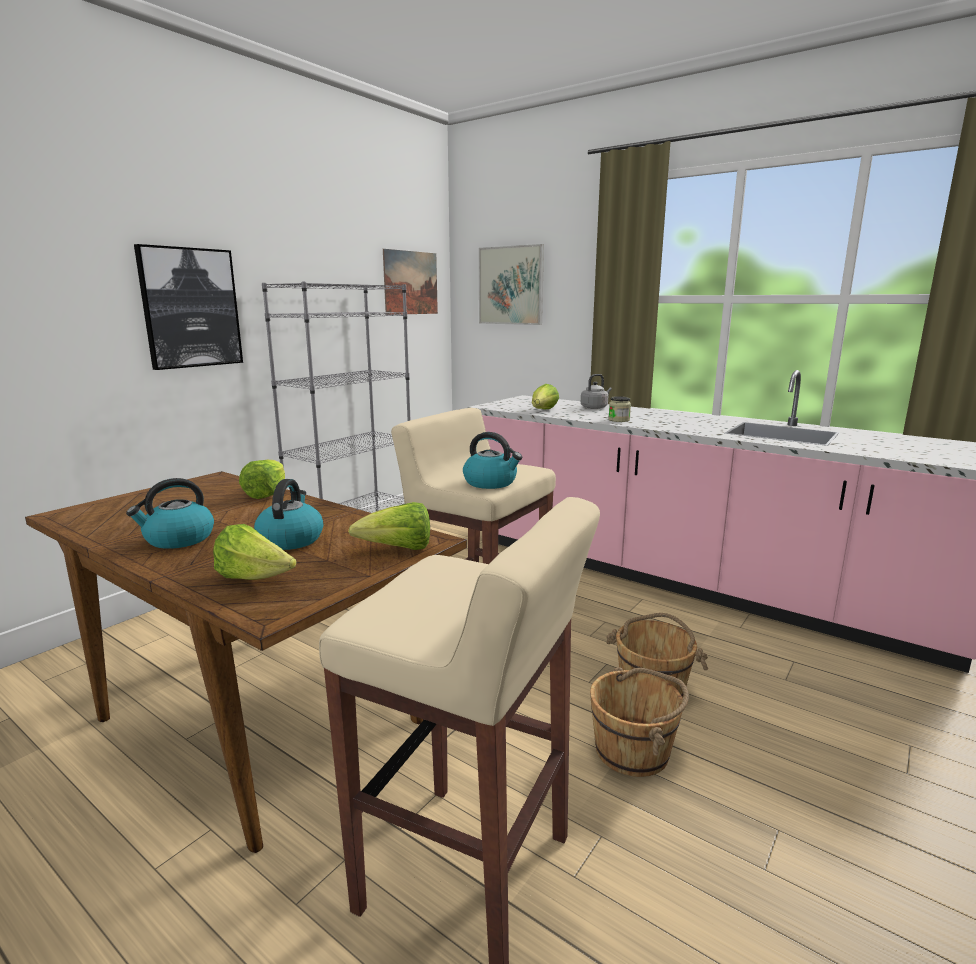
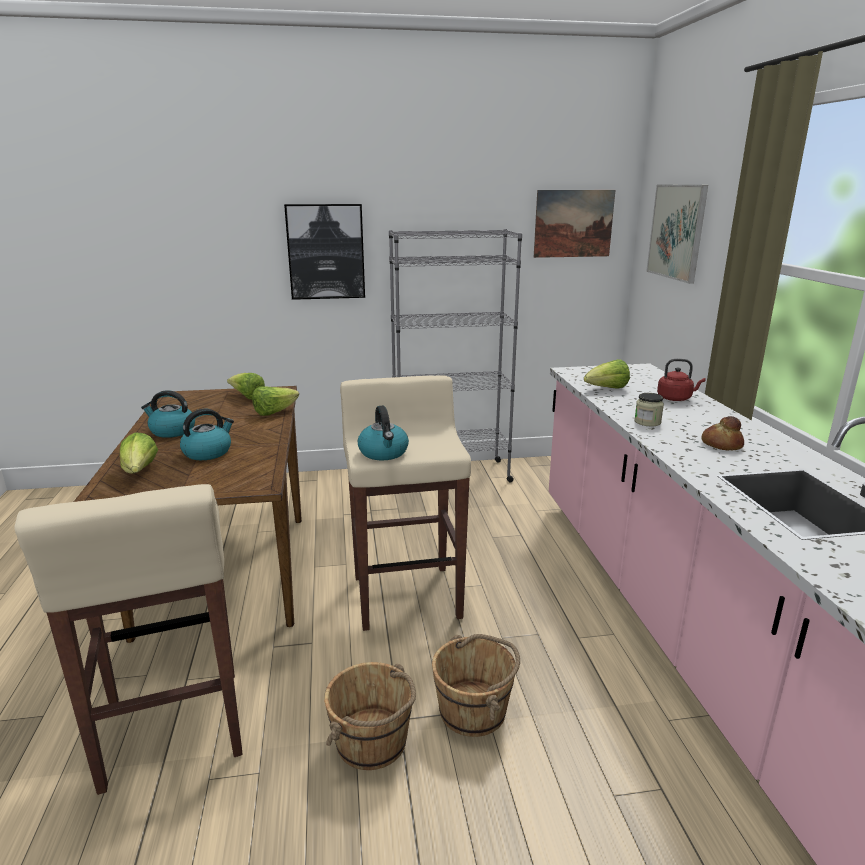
camera: 45 degrees right, 5 degrees up
(398, 549) = (231, 483): lettuce -> lettuce (247, 397)
(595, 407) = (676, 398): grey kettle -> red kettle
(683, 421) = (721, 444): none -> bread

